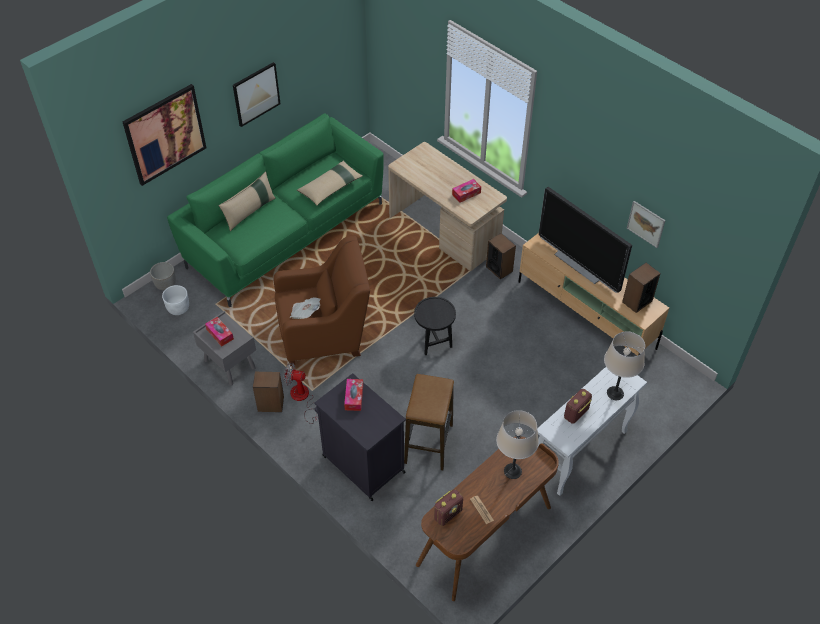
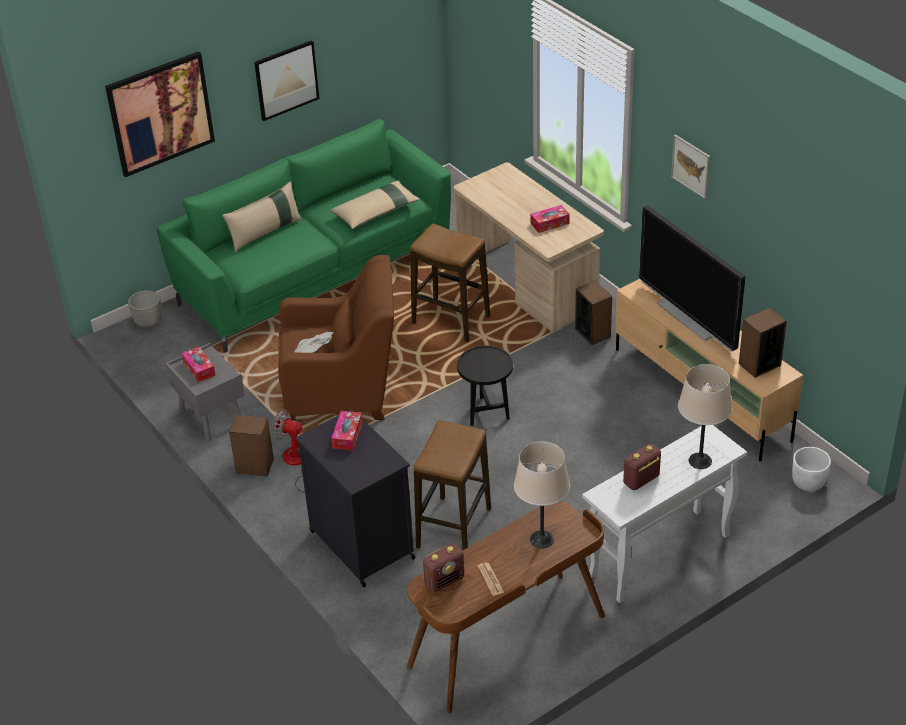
camera: 10 degrees right, 10 degrees down
(178, 308) = (159, 349): white planter -> white planter (808, 481)
(393, 266) = (450, 320): none -> stool
(646, 224) = (768, 252): picture -> picture (691, 166)

